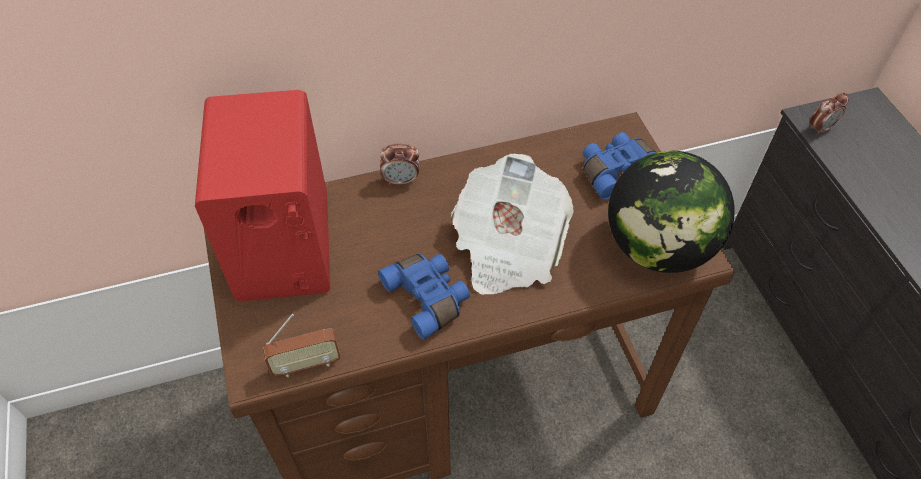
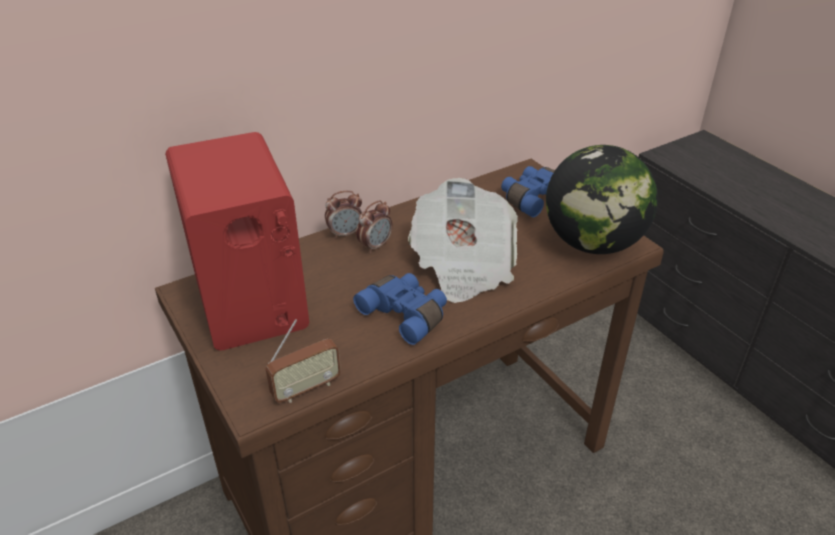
camera: 15 degrees left, 15 degrees down
(820, 128) = (675, 161): alarm clock -> alarm clock (375, 246)

